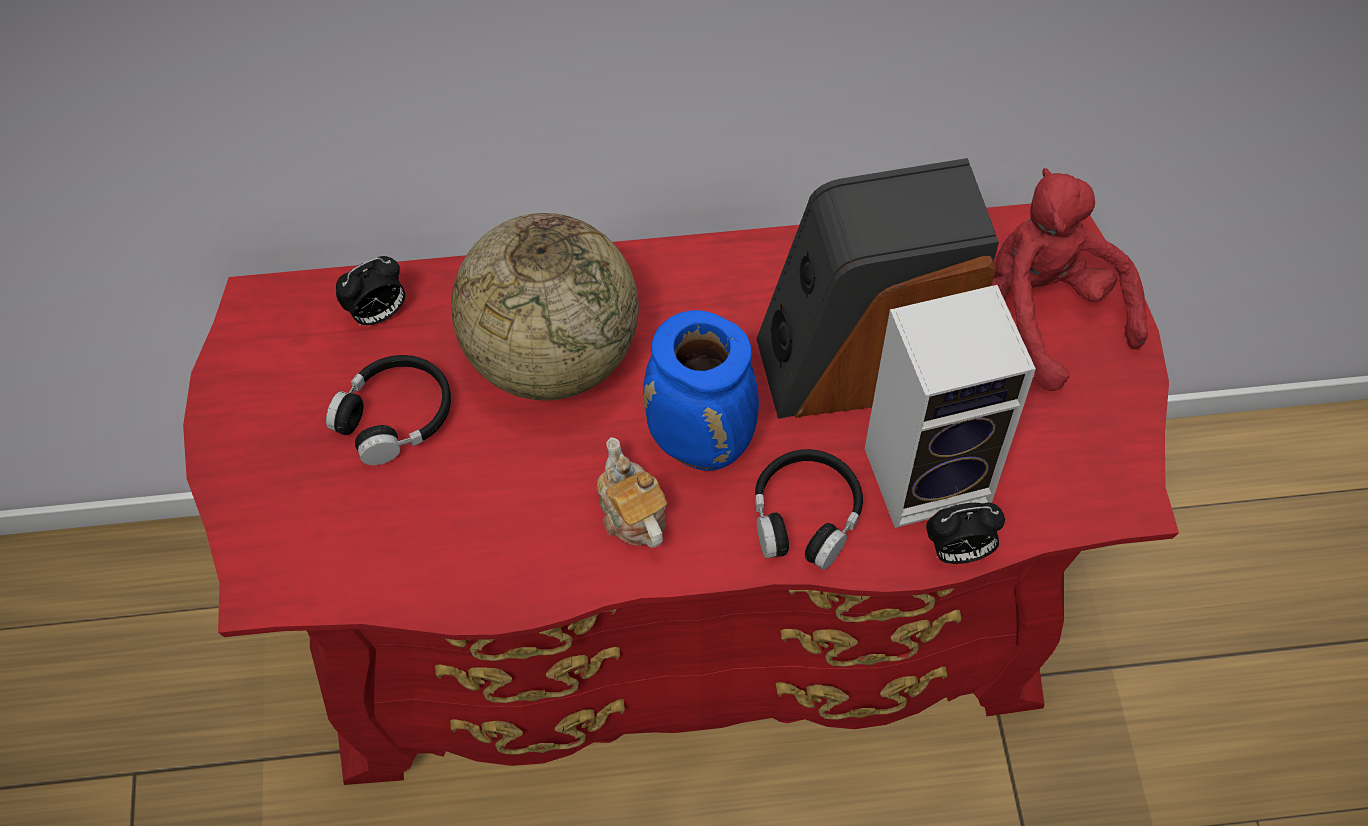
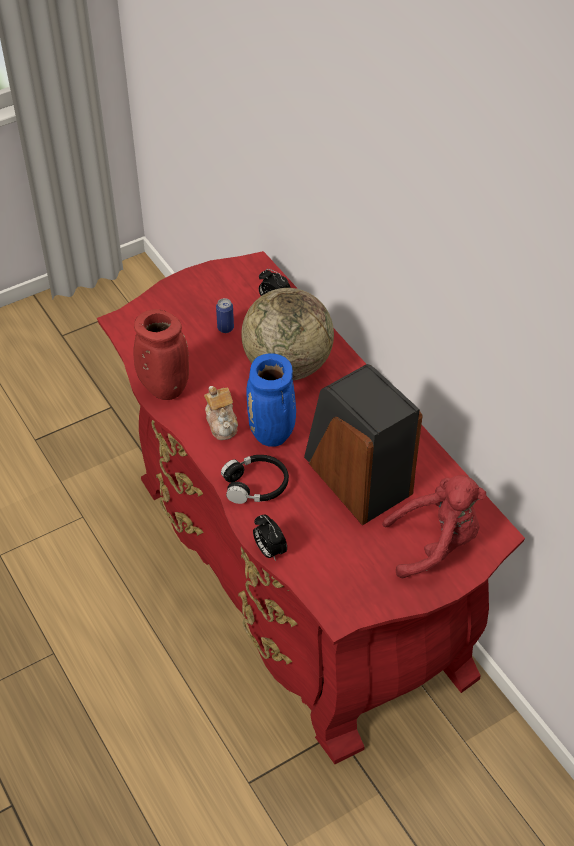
camera: 65 degrees right, 10 degrees down
(395, 416) = (225, 328): black headphones -> can
(488, 579) = (163, 388): none -> red vase
(631, 513) = (222, 423): teapot -> teapot turned 120 degrees clockwise
(931, 472) = (308, 526): speaker -> none
(1044, 314) = (435, 544): red plush toy -> red plush toy turned 45 degrees clockwise

